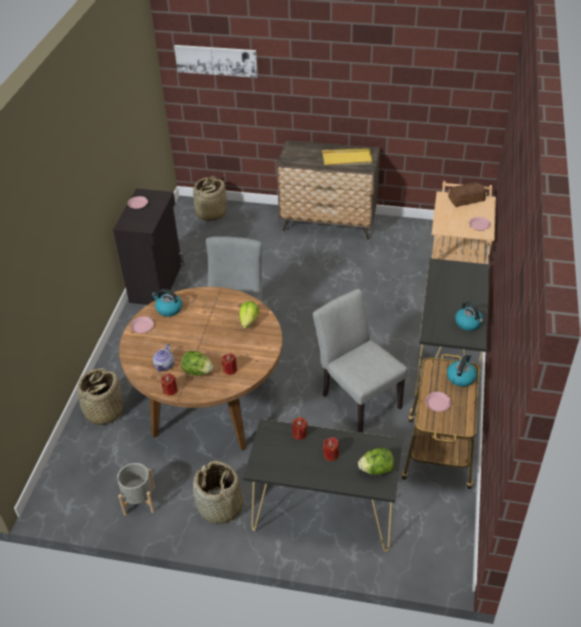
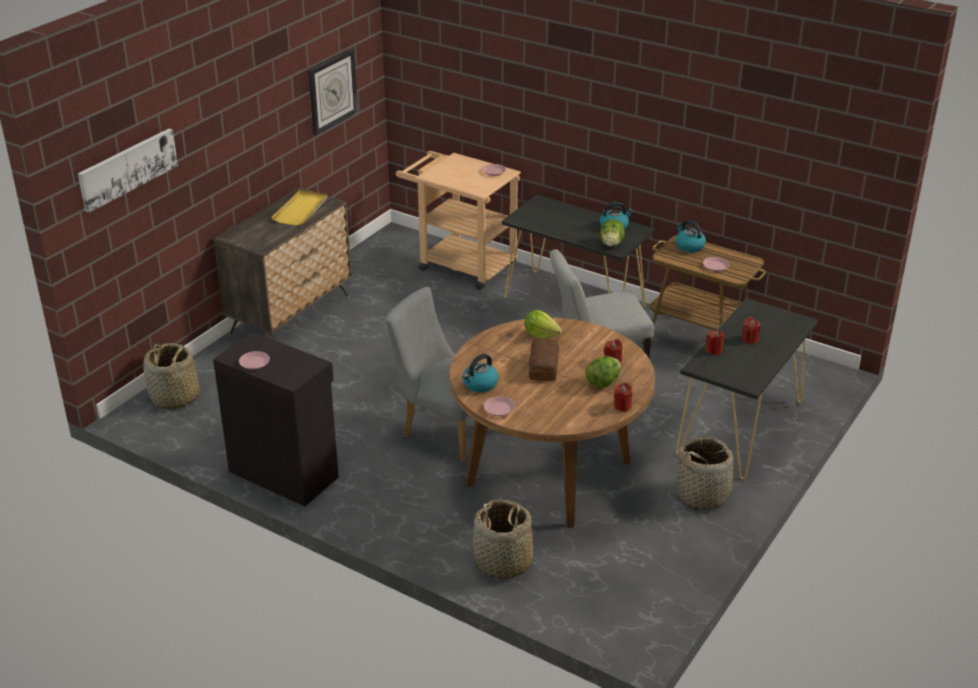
camera: 70 degrees left, 10 degrees down
(139, 501) = (668, 555): grey planter -> none
(164, 365) = (579, 403): teapot -> none
(376, 469) = (778, 319): lettuce -> lettuce (611, 244)
(435, 95) = (332, 91): none -> wall clock
(465, 199) = (445, 166): bread -> bread (542, 367)

